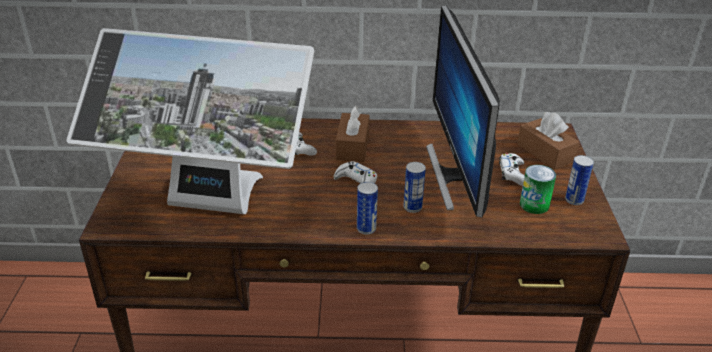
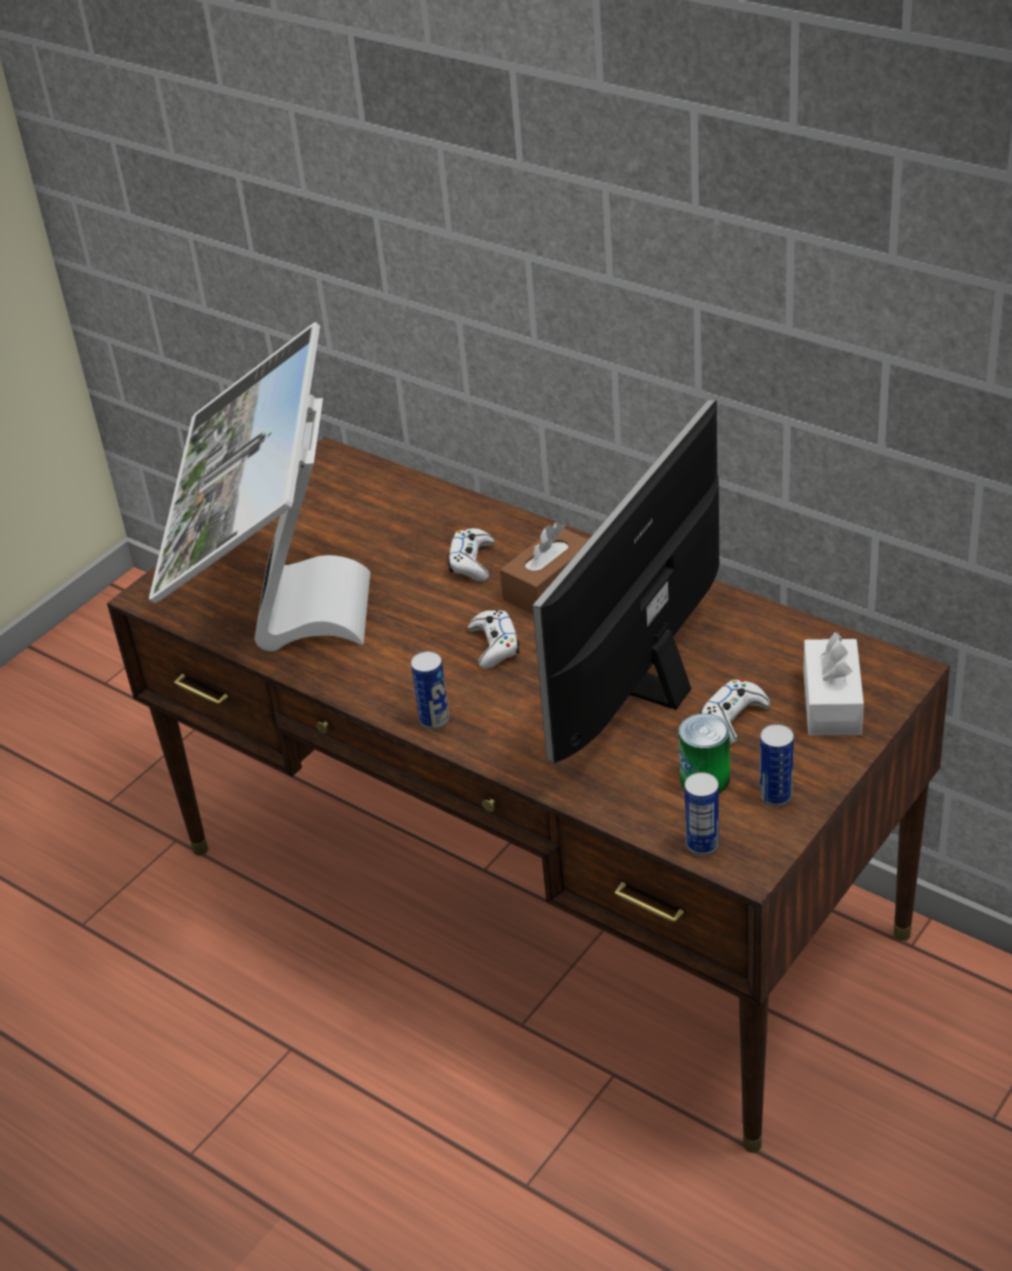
camera: 40 degrees right, 5 degrees up
(209, 207) = (278, 613): monitor -> monitor turned 45 degrees clockwise
(412, 207) = (527, 713): can -> can (702, 845)
(545, 153) = (832, 702): brown tissue box -> white tissue box

